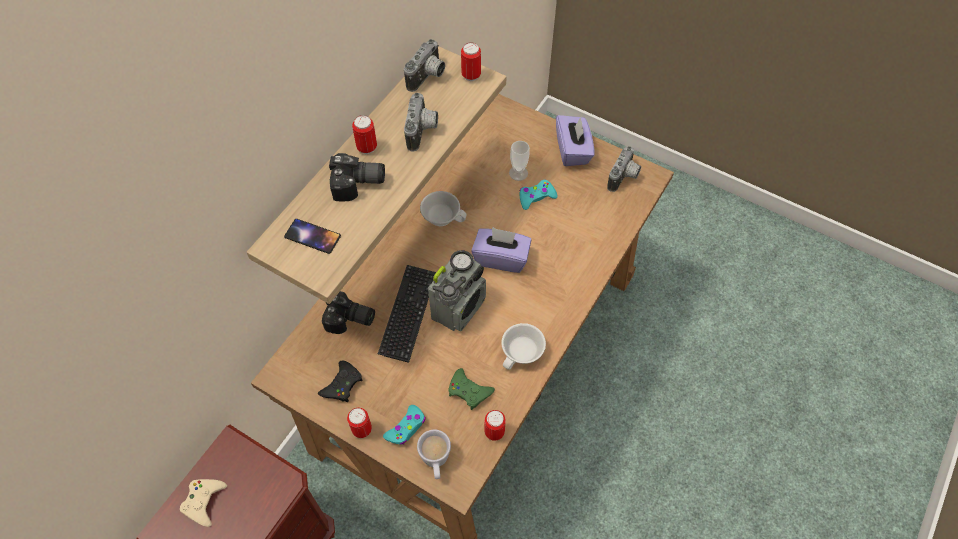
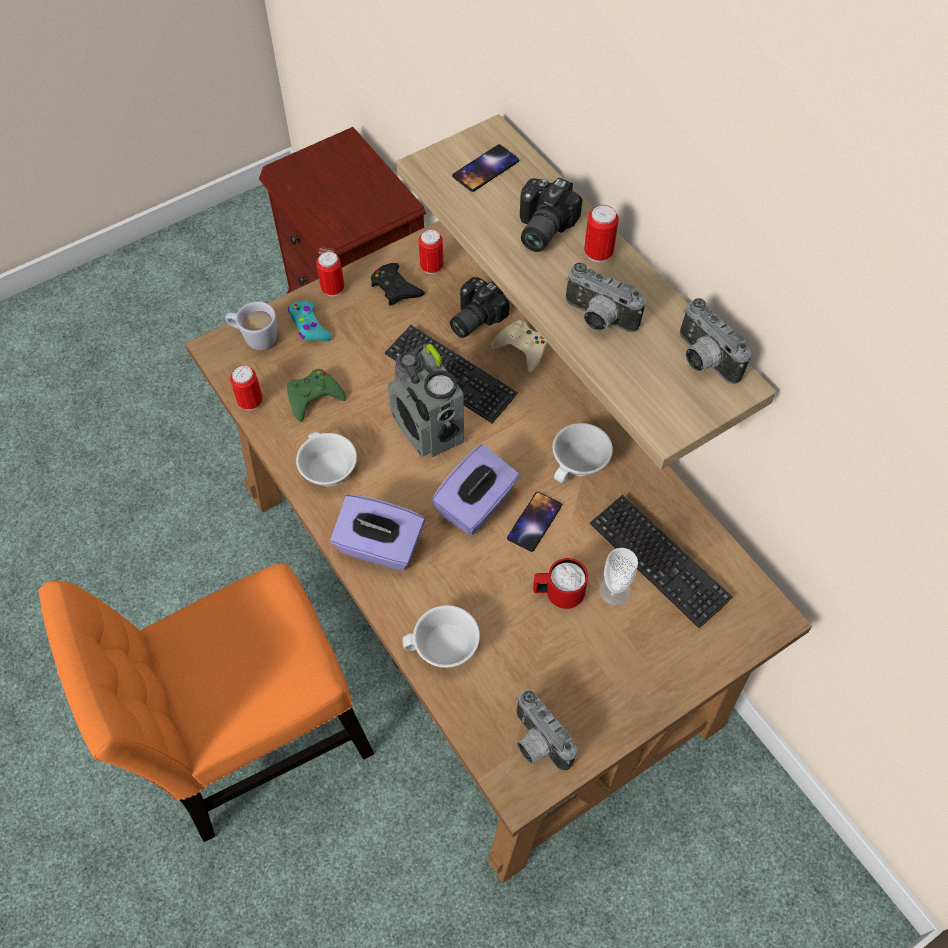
camera: 115 degrees right, 0 degrees up
(204, 502) = (354, 174): beige game controller -> beige game controller (522, 348)
(471, 75) = (683, 413): can -> can (431, 267)
(488, 159) = (658, 561): none -> keyboard
(496, 225) = (534, 521): none -> phone
(536, 197) = (558, 594): turquoise game controller -> red mug
(573, 150) = (626, 692): purple tissue box -> purple tissue box (379, 547)
(601, 237) = (444, 649): none -> white cup
(638, 447) = (254, 743): none -> orange chair

